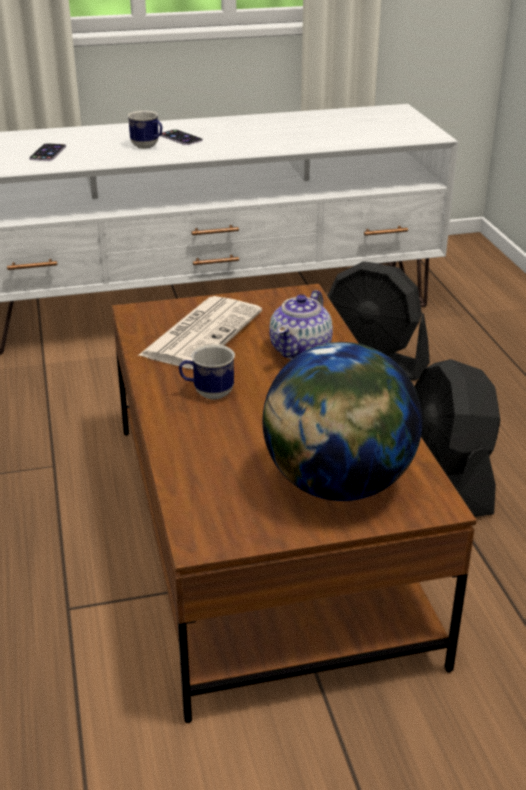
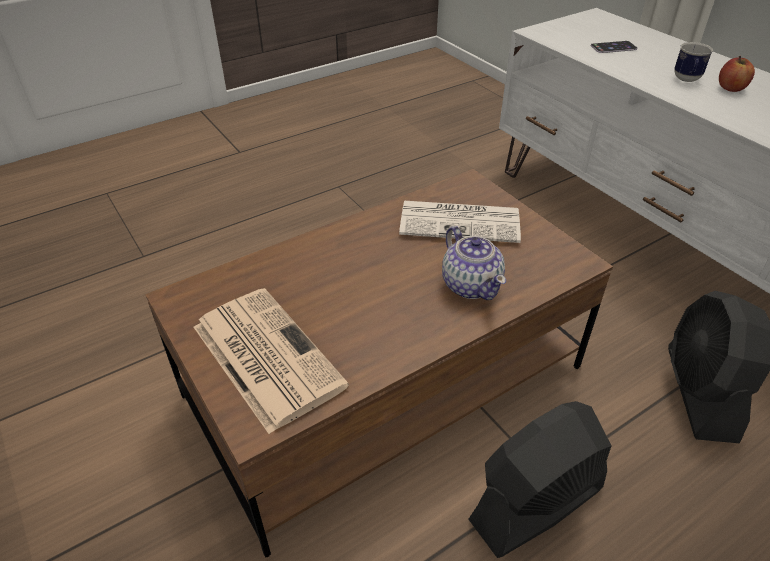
camera: 70 degrees right, 10 degrees up
(180, 138) = (731, 88): phone -> apple
(207, 393) = (368, 250): mug -> none
(301, 350) = (471, 284): teapot -> teapot turned 120 degrees counterclockwise
(338, 485) = (264, 355): globe -> newspaper

